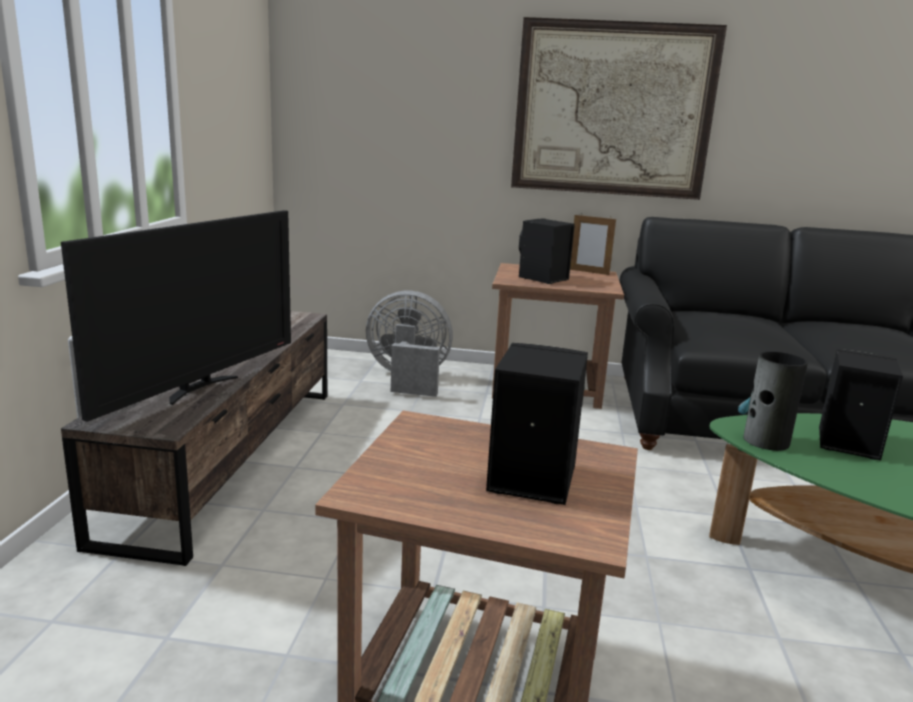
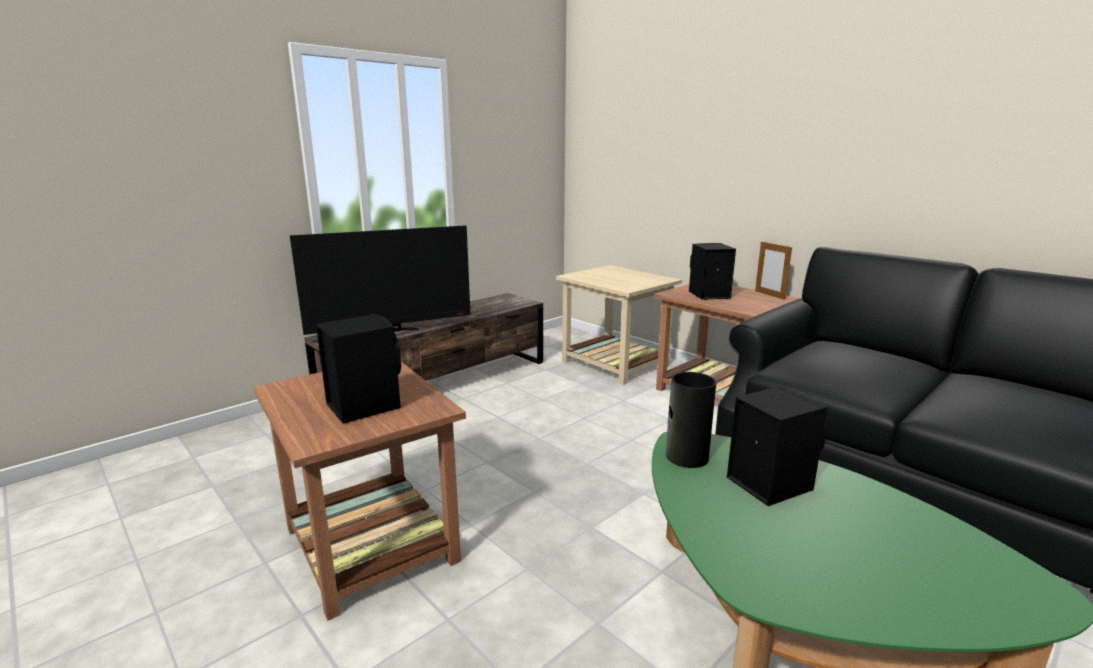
camera: 40 degrees right, 0 degrees up
(408, 379) = (613, 363): grey fan -> beige side table
(613, 110) = (803, 144): picture -> none

